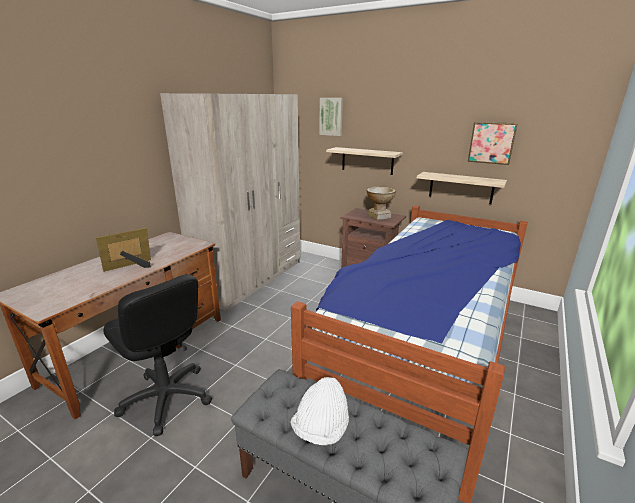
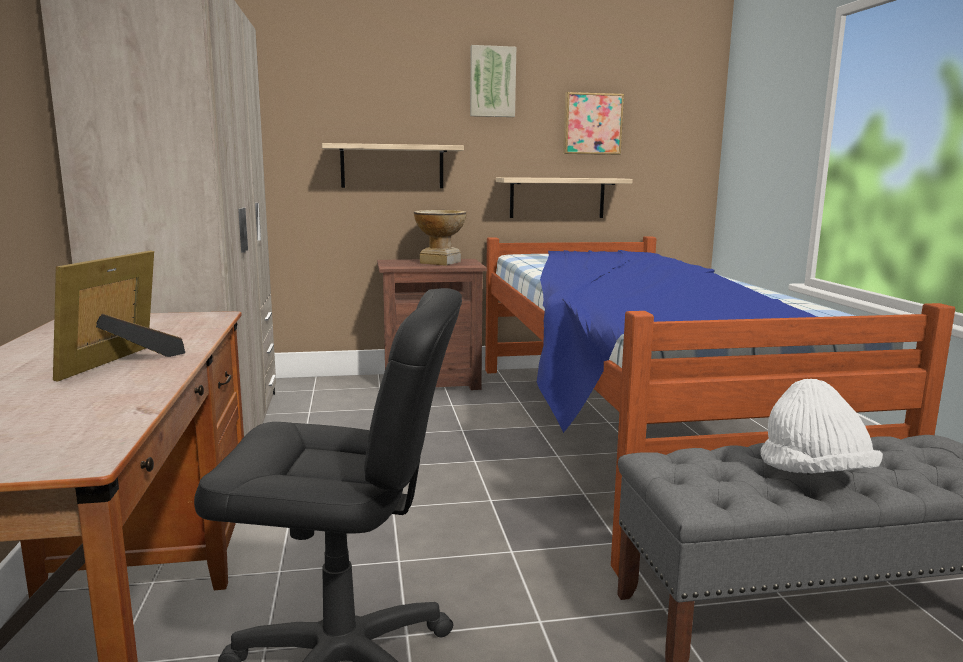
camera: 40 degrees left, 10 degrees down
(331, 116) = (309, 85): picture -> picture (492, 82)

